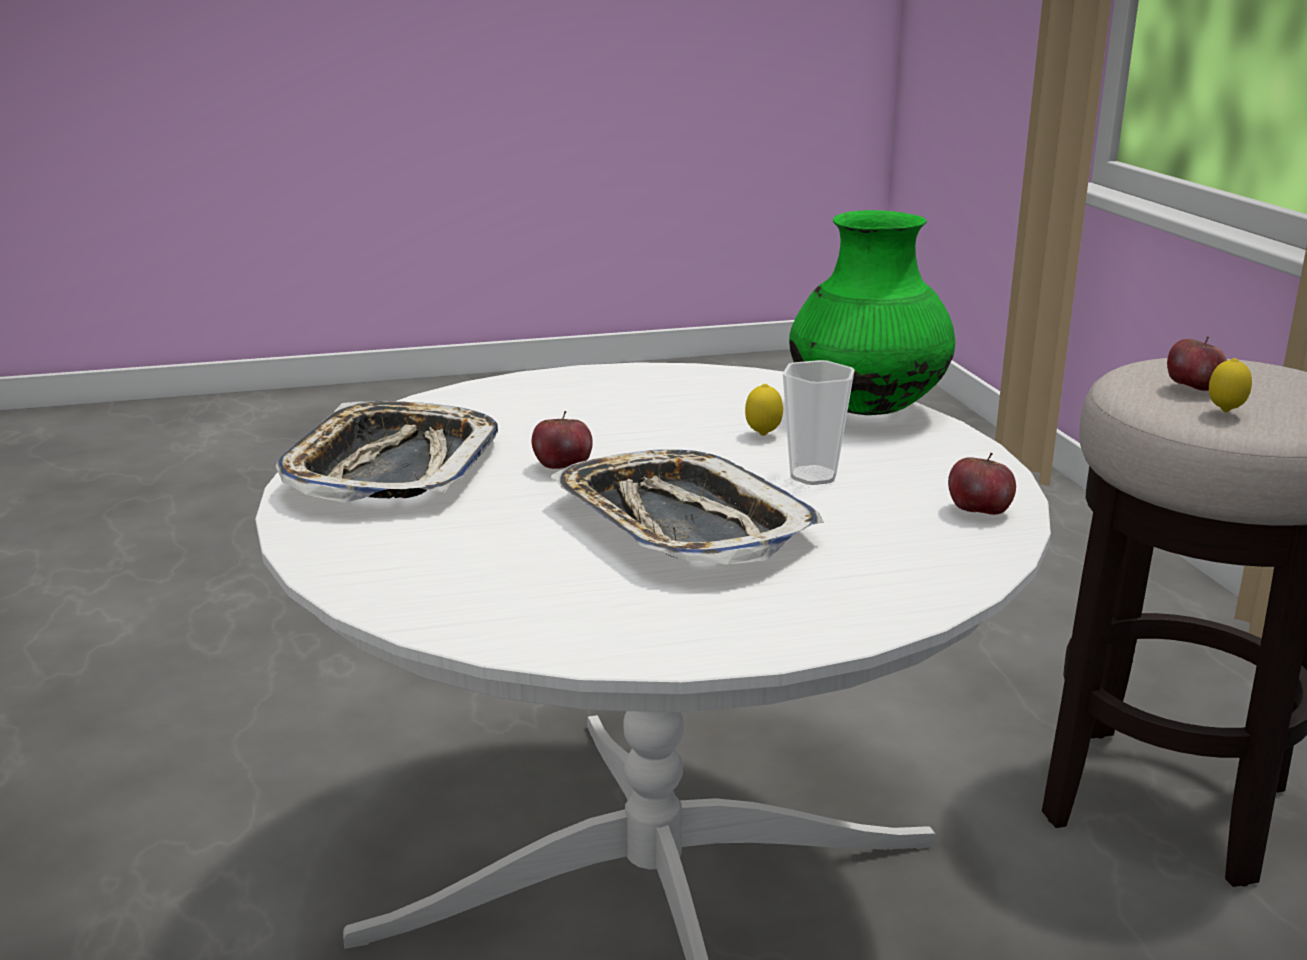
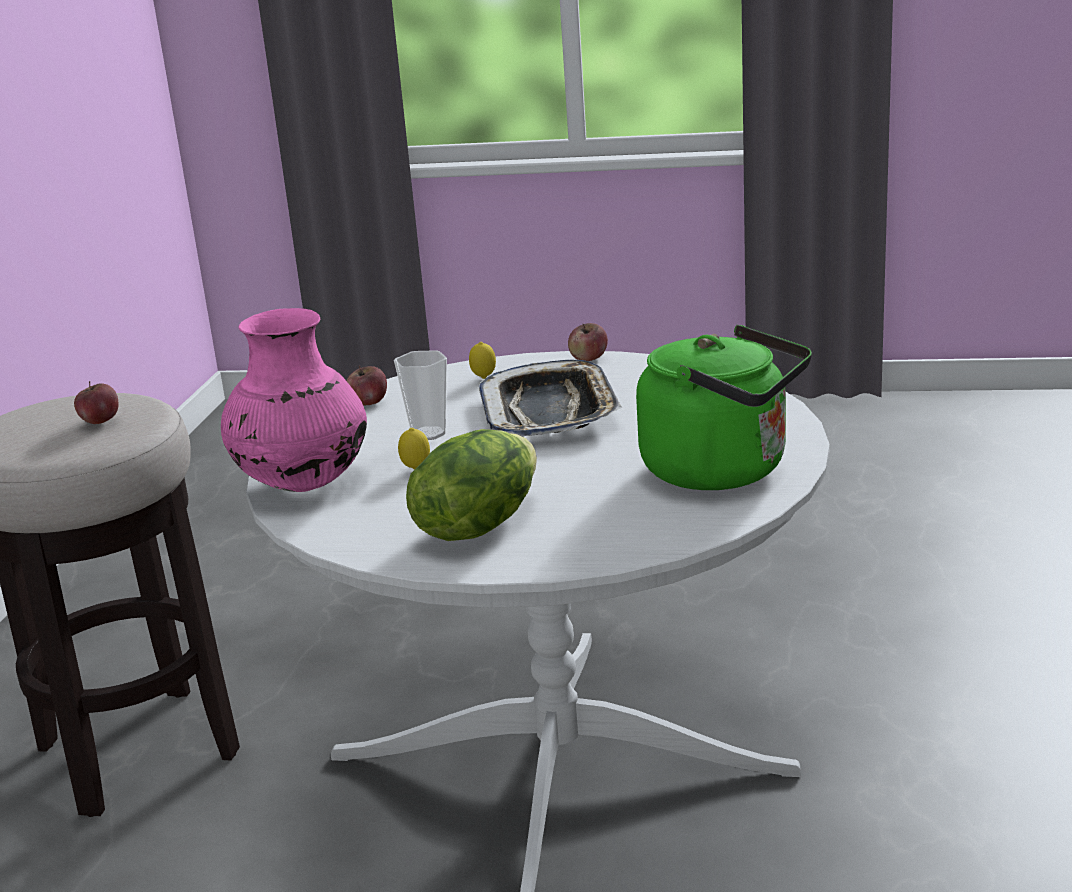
camera: 155 degrees left, 0 degrees up
(391, 467) = (723, 471): tray -> green kettle
(563, 467) = (593, 458): apple -> apple (588, 358)
(627, 397) = (477, 525): none -> lettuce
(867, 411) = (302, 484): green vase -> pink vase
(1225, 412) = (131, 403): lemon -> lemon (484, 378)

